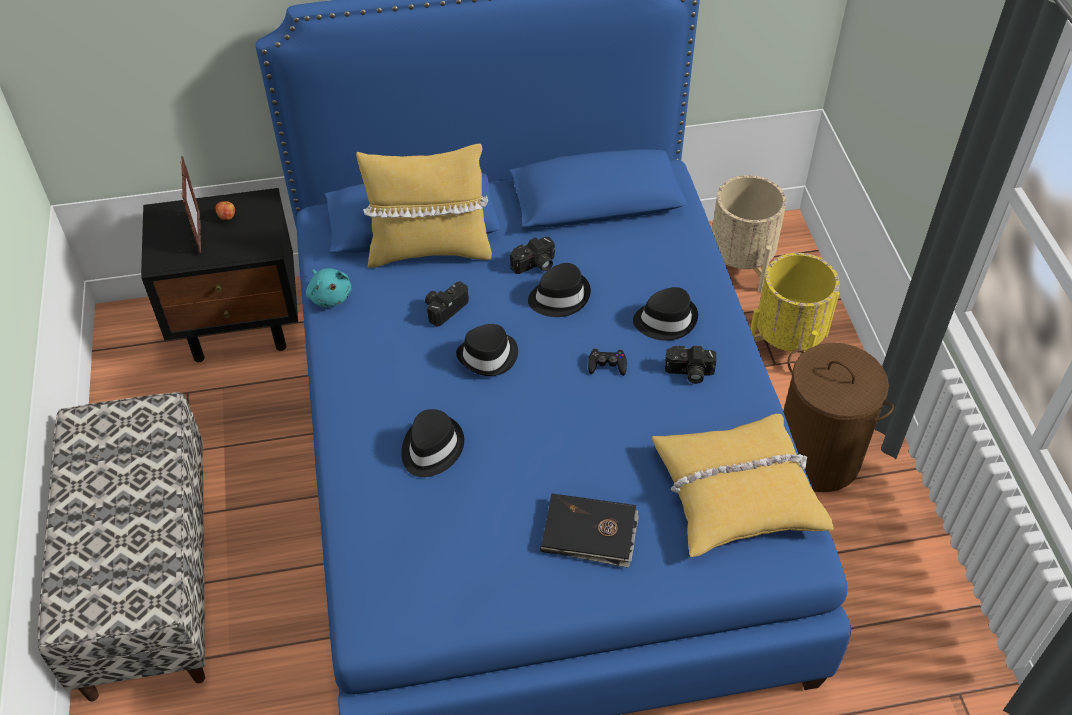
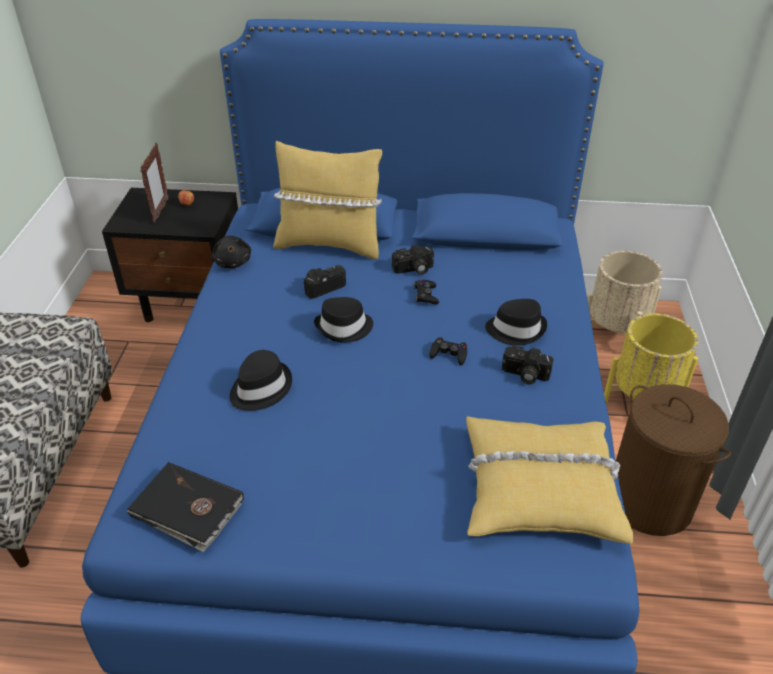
camera: 15 degrees right, 10 degrees down
(330, 296) = (233, 262): turquoise plush toy -> black plush toy
(559, 296) = (425, 295): black hat -> black game controller
(589, 533) = (377, 492): black book -> black book (187, 509)

